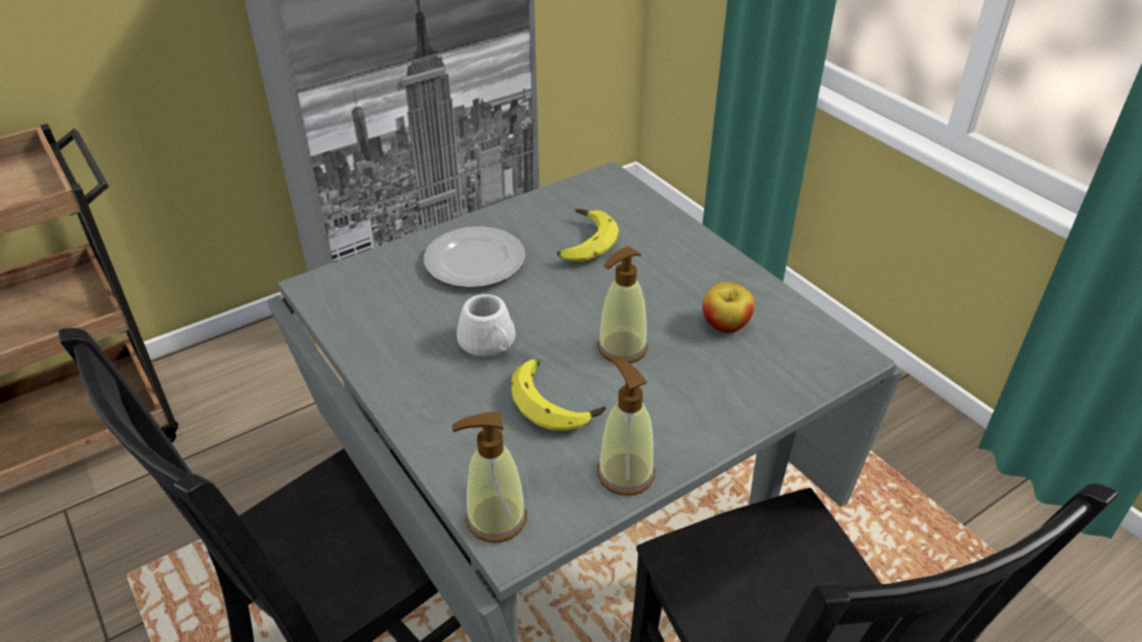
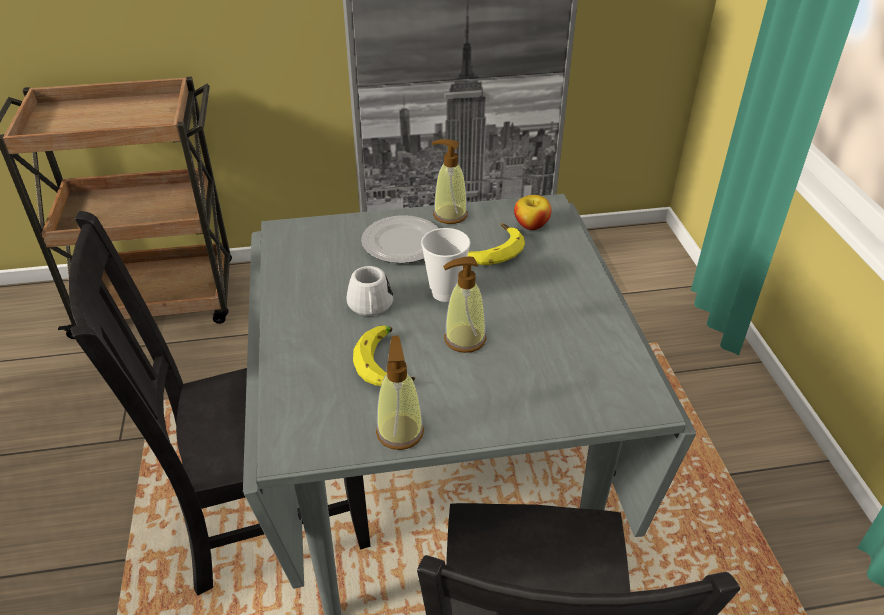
camera: 25 degrees right, 0 degrees up
(495, 518) = (288, 430): soap dispenser -> soap dispenser (450, 215)
(564, 303) = (445, 293): none -> cup
(725, 324) = (560, 346): apple -> apple (531, 225)

